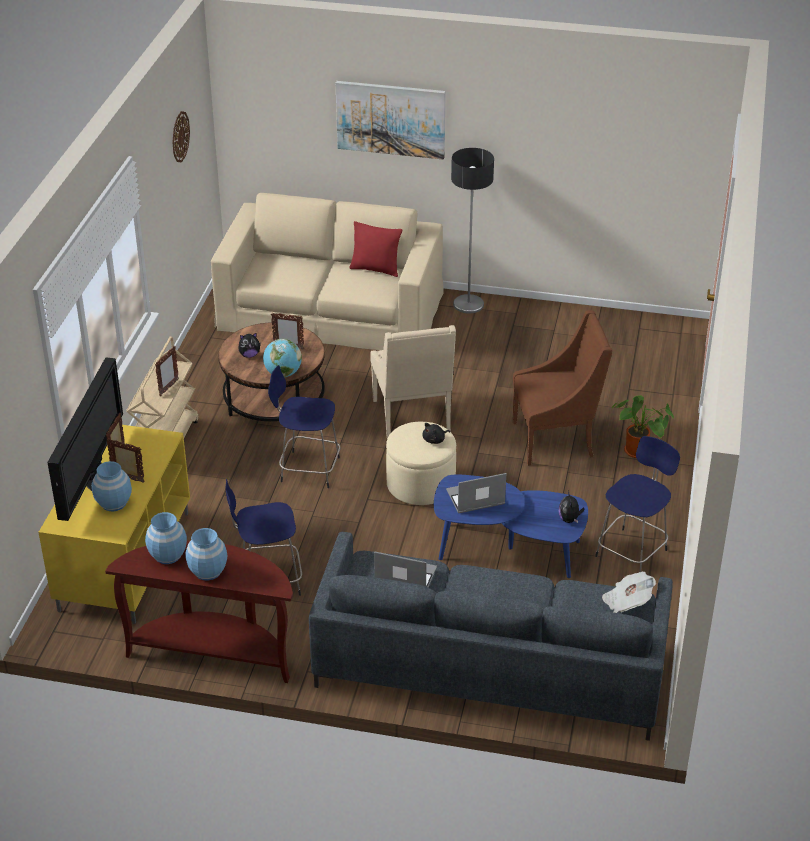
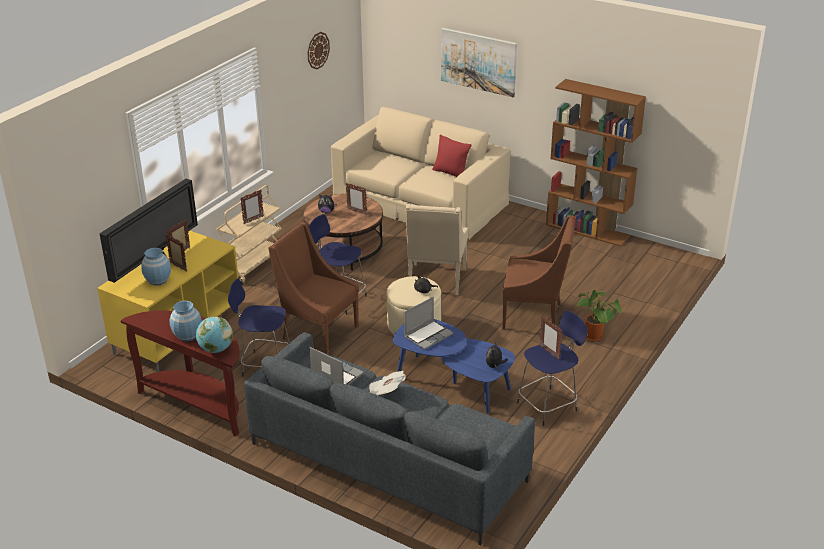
camera: 20 degrees right, 5 degrees down
(168, 555) = (168, 319): blue vase -> none
(283, 374) = (341, 227): globe -> globe (216, 349)
(307, 520) = (317, 332): none -> brown armchair
(468, 304) = (523, 214): floor lamp -> none
(475, 498) = (428, 335): laptop -> laptop turned 135 degrees clockwise
(557, 311) = (587, 230): none -> brown bookcase
(627, 602) = (494, 429): newspaper -> newspaper (386, 391)
(633, 490) = (549, 352): none -> picture frame

